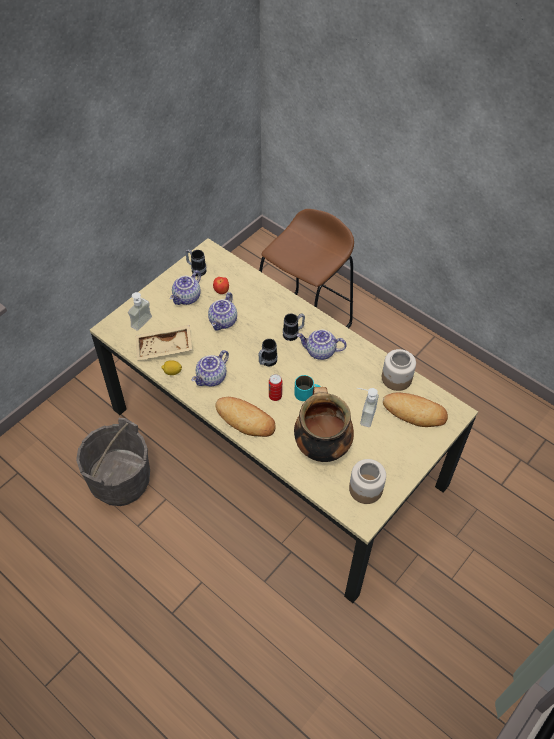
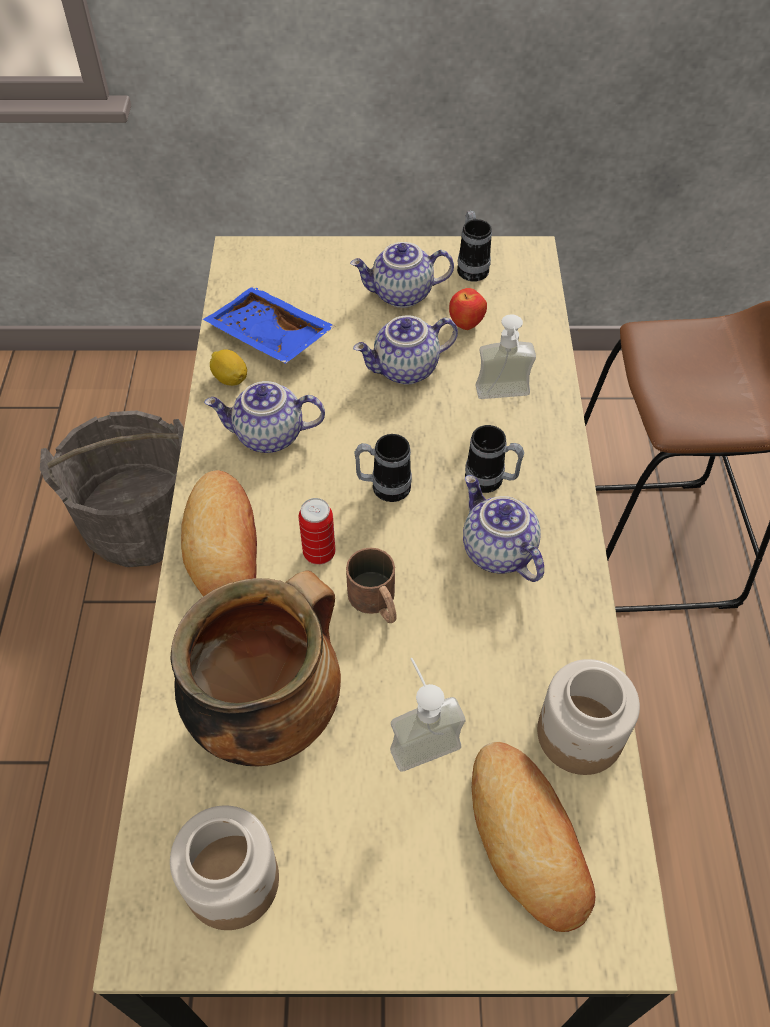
camera: 50 degrees right, 0 degrees up
(145, 324) = (292, 284): soap dispenser -> soap dispenser (504, 398)
(164, 348) = (268, 338): beige tray -> blue tray
(308, 394) = (376, 602): turquoise mug -> brown mug

